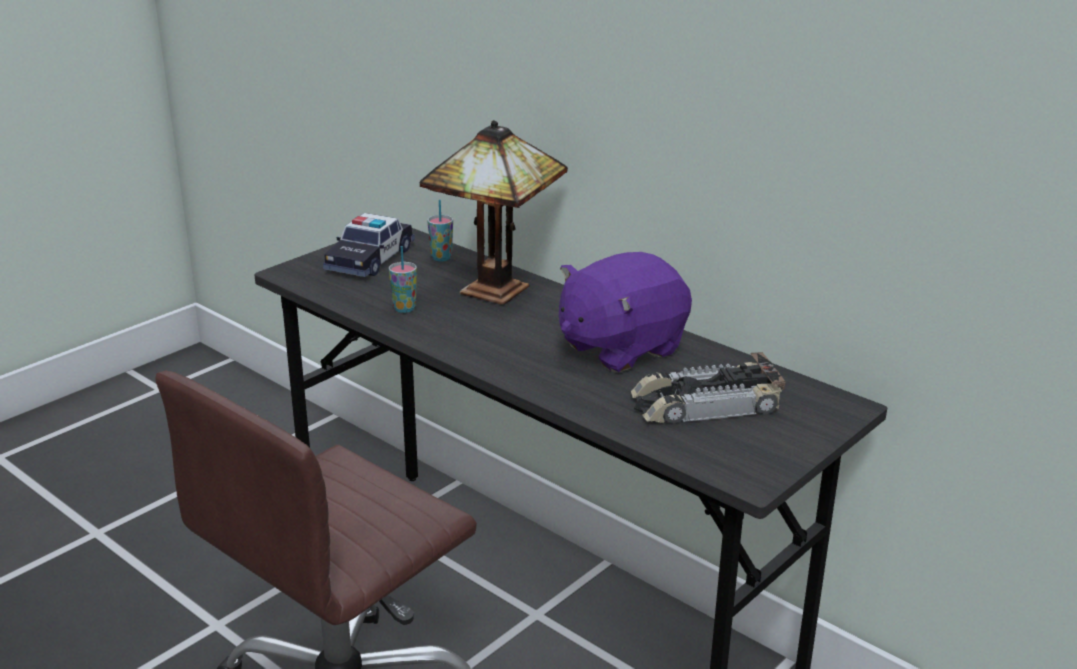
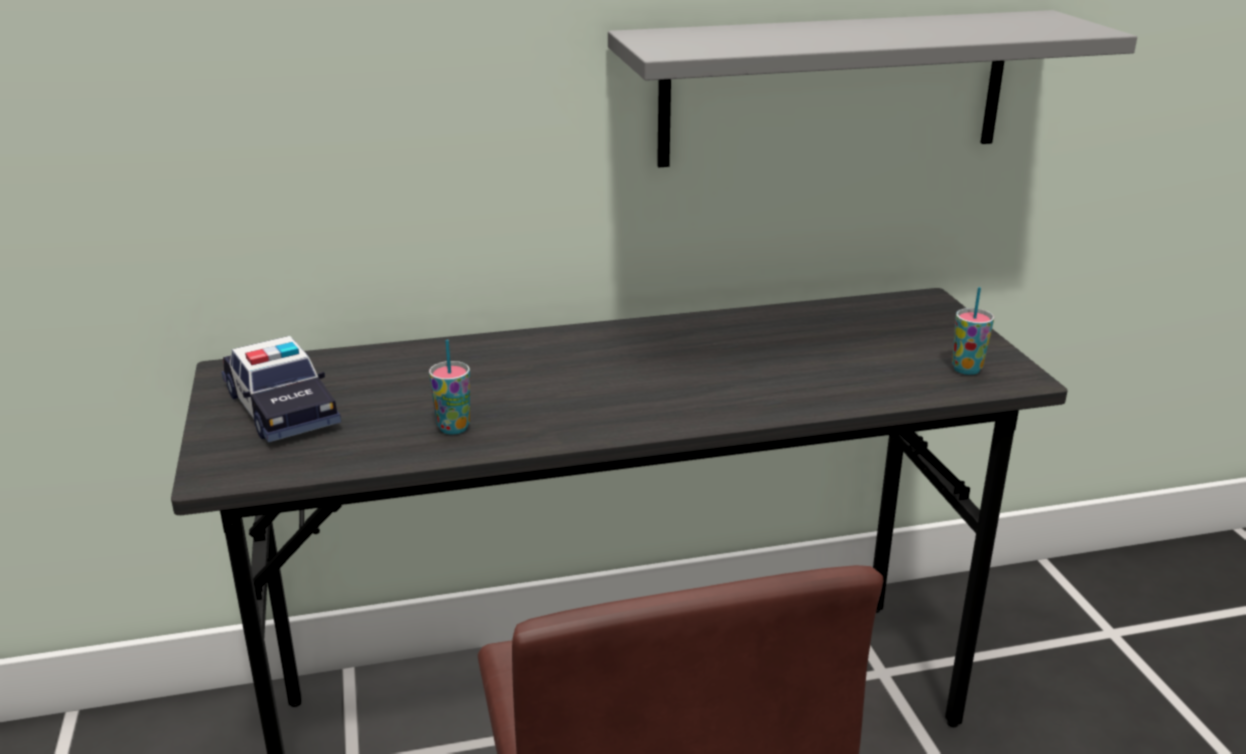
camera: 55 degrees left, 0 degrees up
(441, 258) = (355, 366): cup -> cup (966, 369)
(494, 288) = (482, 363): table lamp -> none
(620, 347) = (709, 348): purple plush toy -> none
(704, 404) = (865, 350): toy car -> none
(807, 175) = (834, 88): none -> grey shelf

